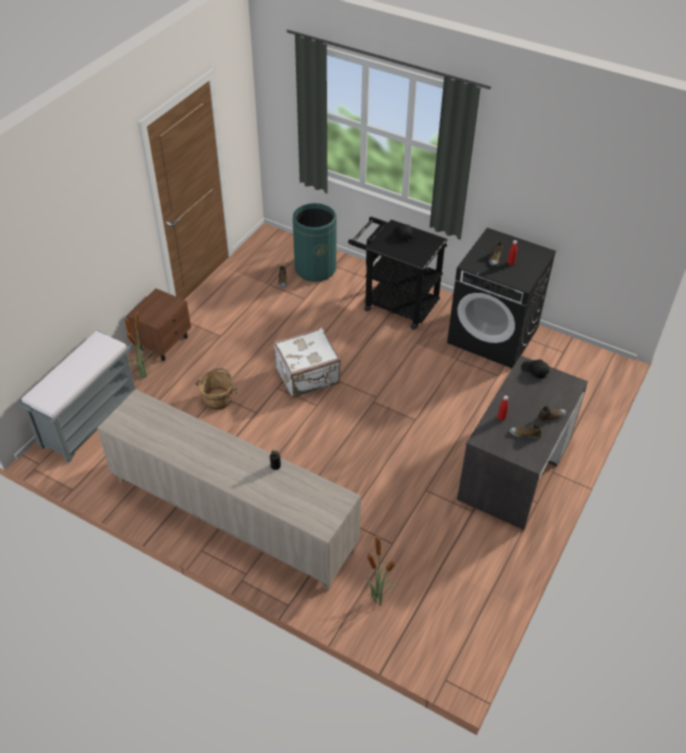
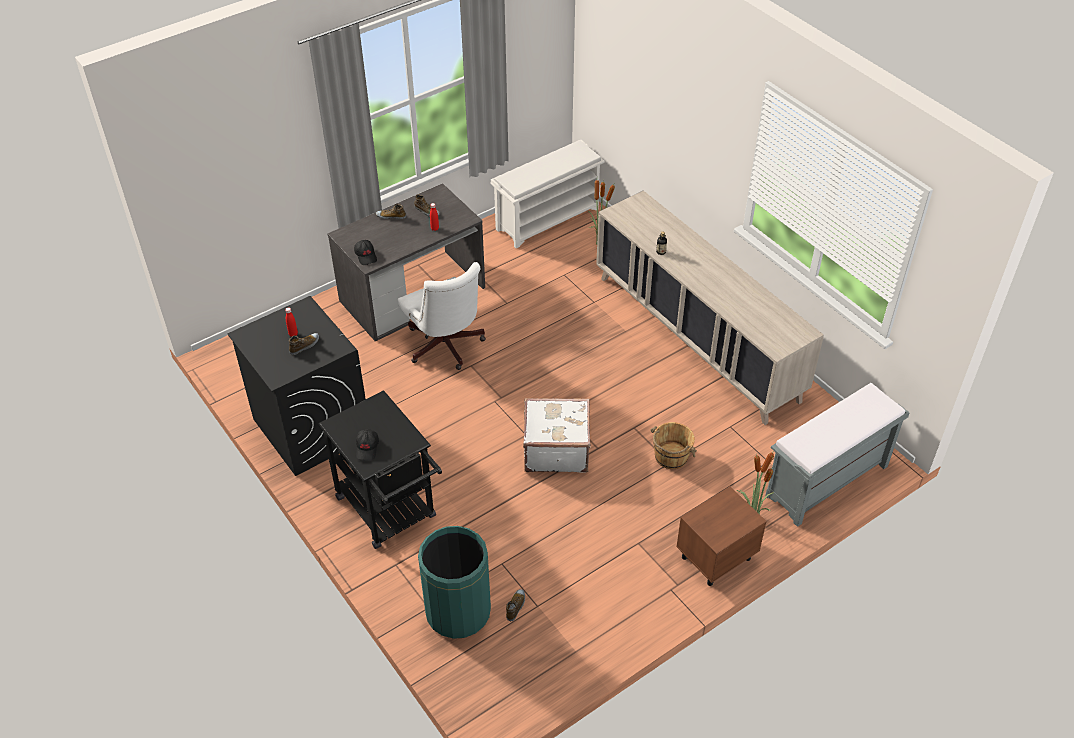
camera: 155 degrees left, 0 degrees up
(446, 428) = (446, 347): none -> white office chair
(453, 616) = (548, 218): none -> white shoe rack

